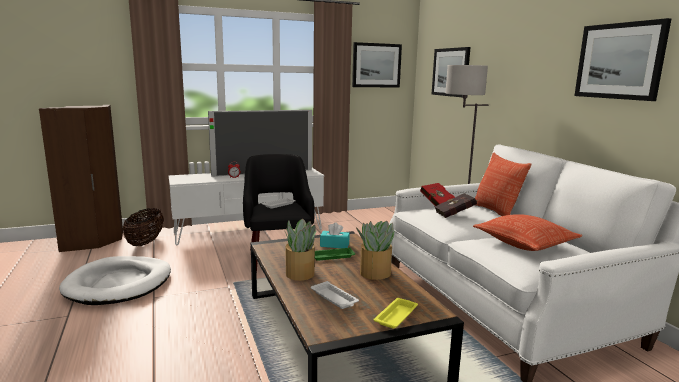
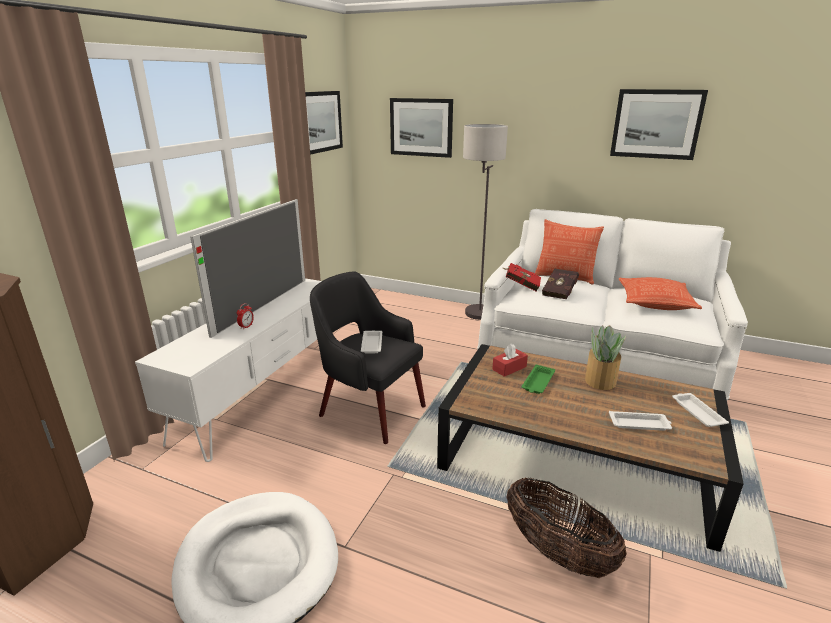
camera: 45 degrees left, 10 degrees up
(145, 242) = (150, 484): basket -> basket (557, 552)
(300, 273) = (563, 416): potted plant -> none
(334, 245) = (509, 368): turquoise tissue box -> red tissue box
(396, 316) = (697, 412): yellow tray -> white tray

